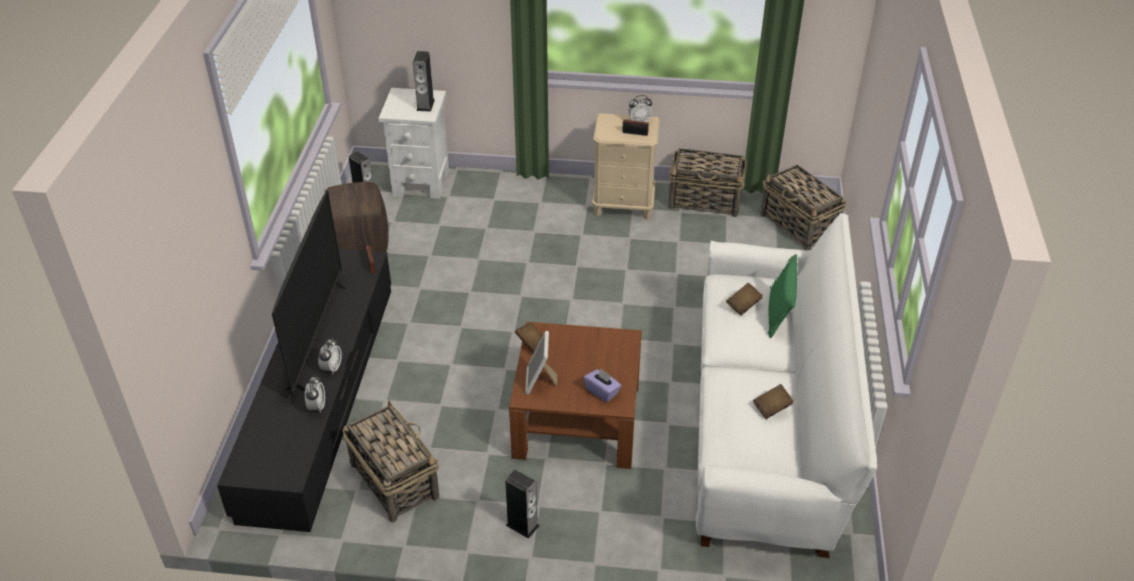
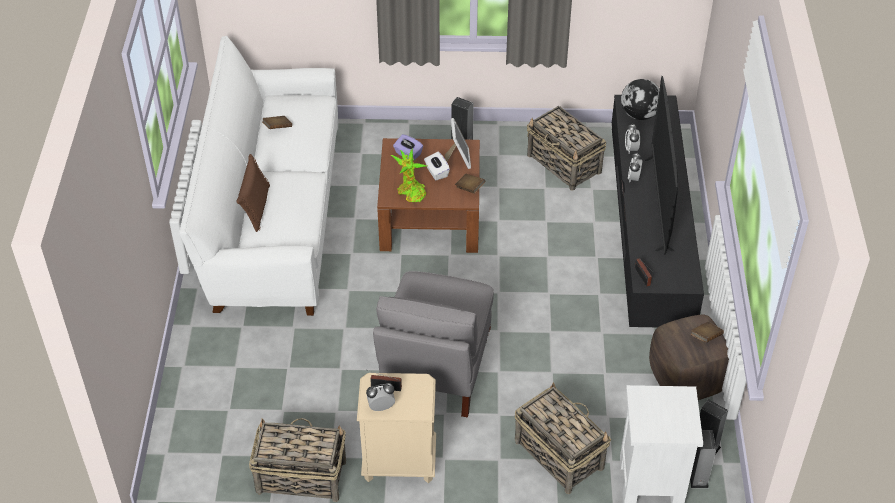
camera: 175 degrees right, 5 degrees up
(283, 456) = (639, 115): none -> globe
(425, 105) = (647, 412): speaker -> speaker (698, 477)
(569, 365) = (436, 172): none -> white tissue box
(586, 266) = (435, 370): none -> grey armchair
(602, 343) = (410, 192): none -> potted plant
(743, 305) = (287, 206): brown book -> brown book (706, 337)
(779, 313) = (256, 207): green pillow -> brown pillow
(799, 226) = (195, 444): basket -> basket (558, 453)

